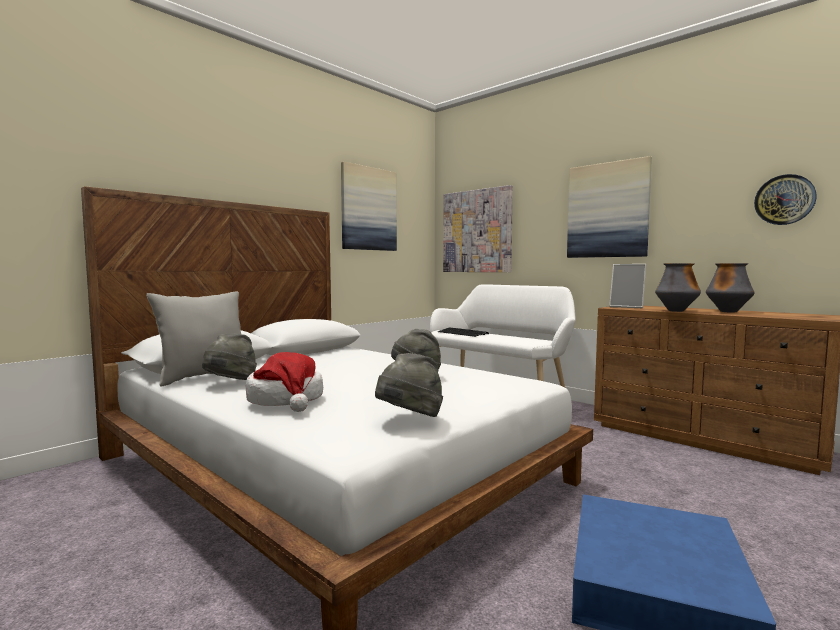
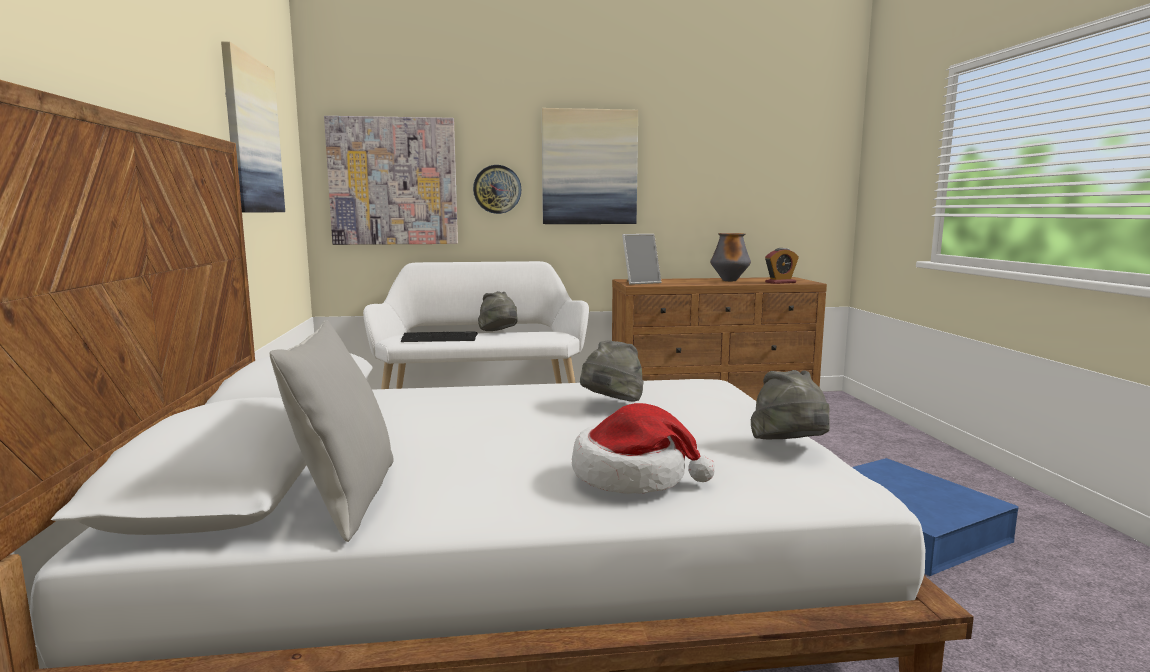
camera: 50 degrees left, 5 degrees up
(230, 383) = (449, 490): grey hat -> grey hat (499, 333)
(676, 311) = (699, 284): vase -> none
(780, 316) = (780, 282): none -> alarm clock
(784, 200) = (751, 172): wall clock -> wall clock (497, 189)

